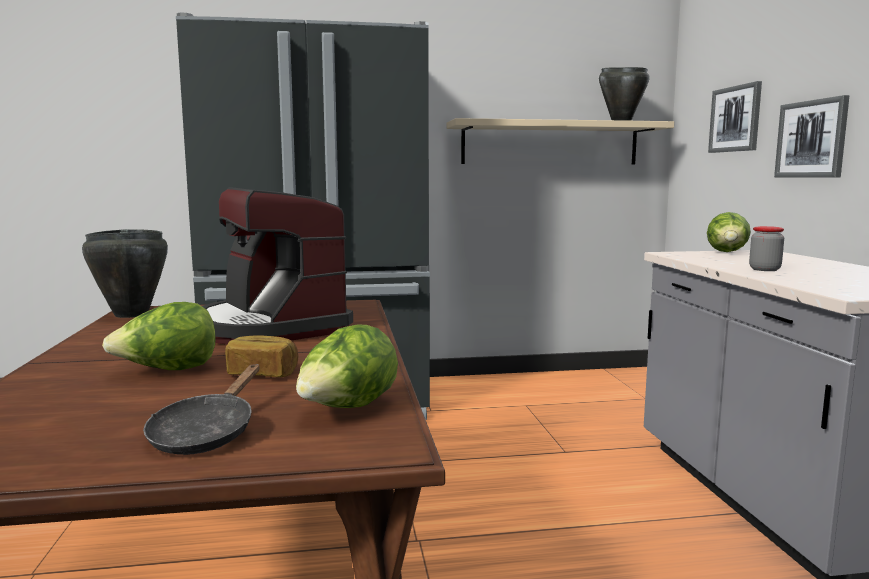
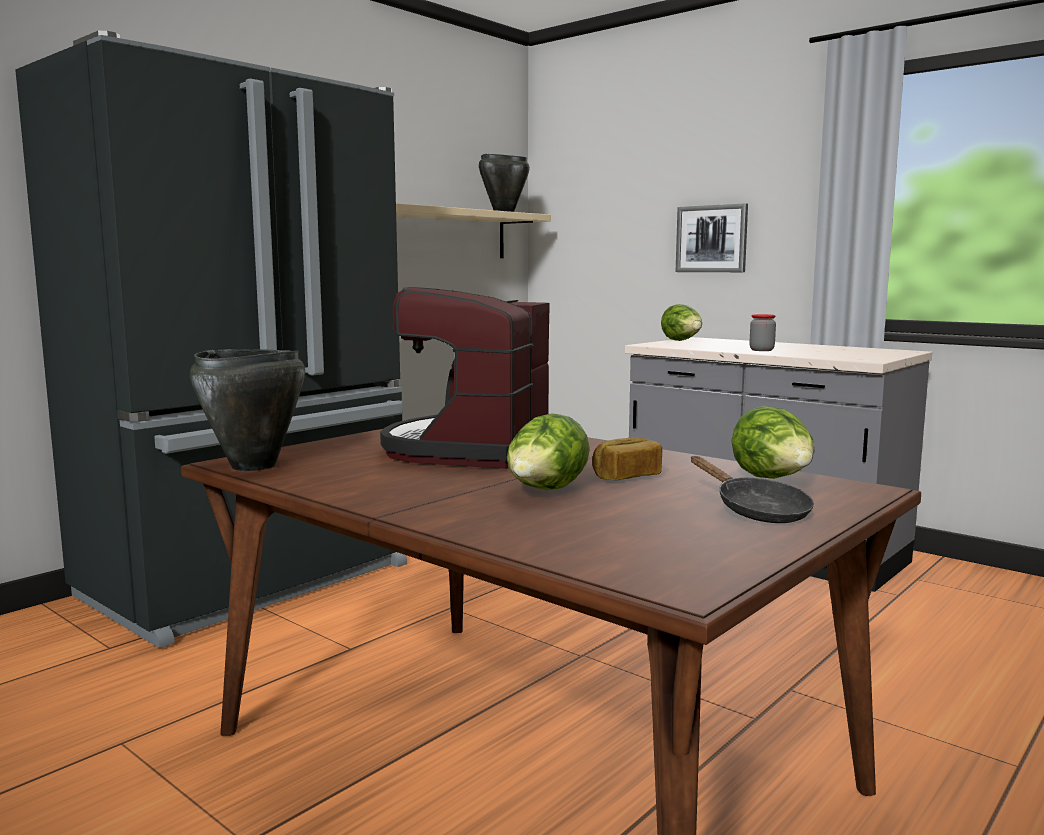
camera: 40 degrees left, 0 degrees up
(271, 327) = (470, 449): coffee machine -> coffee machine turned 90 degrees clockwise
(735, 119) = (619, 216): picture -> none

